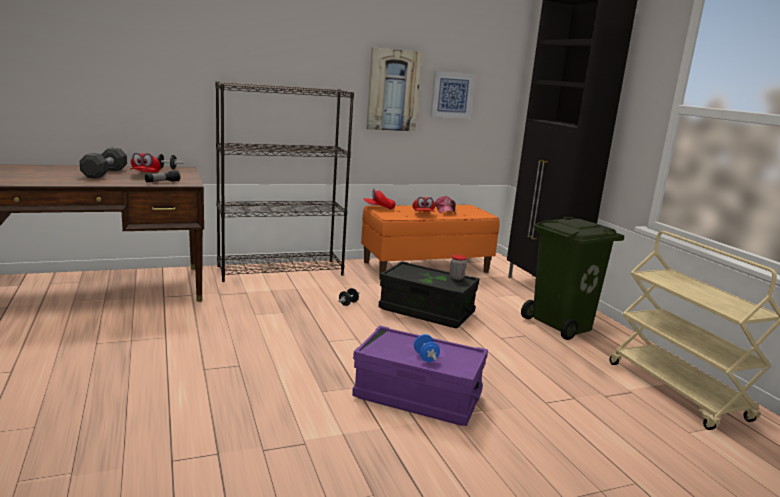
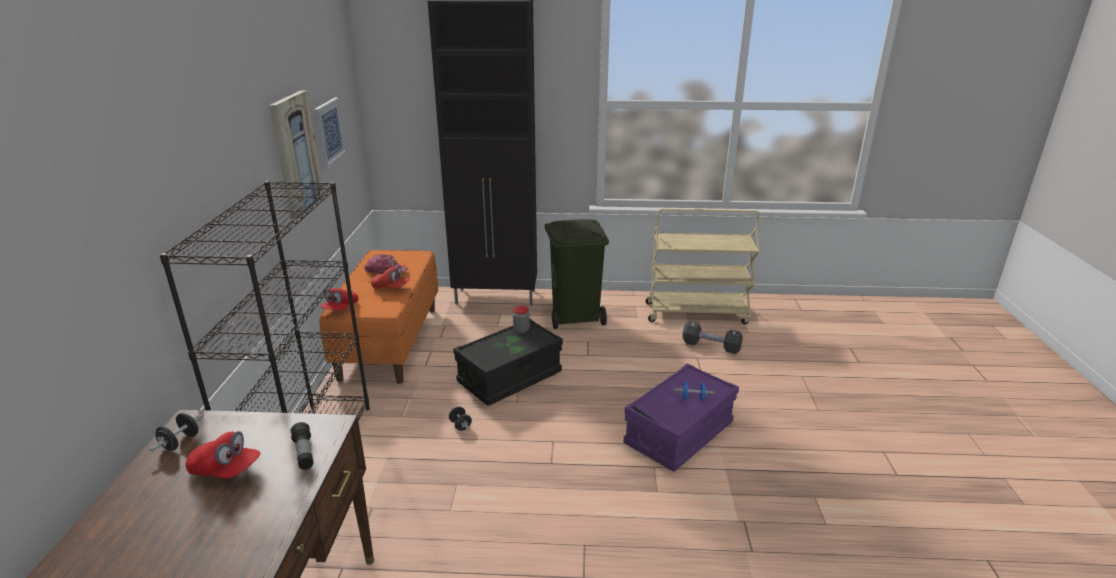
camera: 65 degrees left, 10 degrees up
(105, 173) = (175, 522): black dumbbell -> black dumbbell (711, 346)

